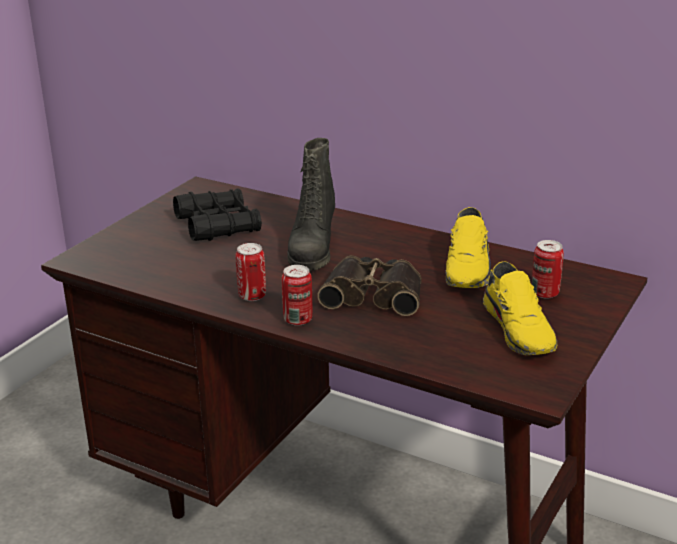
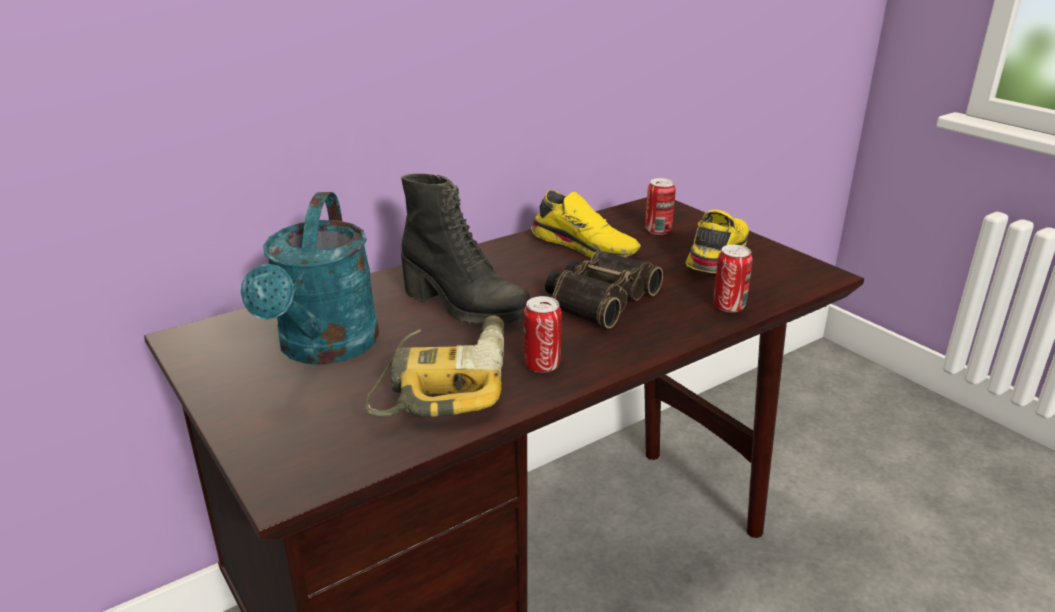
camera: 65 degrees left, 0 degrees up
(208, 270) = (445, 381): none -> power drill
(218, 225) = (324, 349): black binoculars -> turquoise watering can
(298, 320) = (621, 350): can -> can (729, 307)
(520, 329) = (714, 255): yellow shoe -> yellow shoe turned 75 degrees counterclockwise

